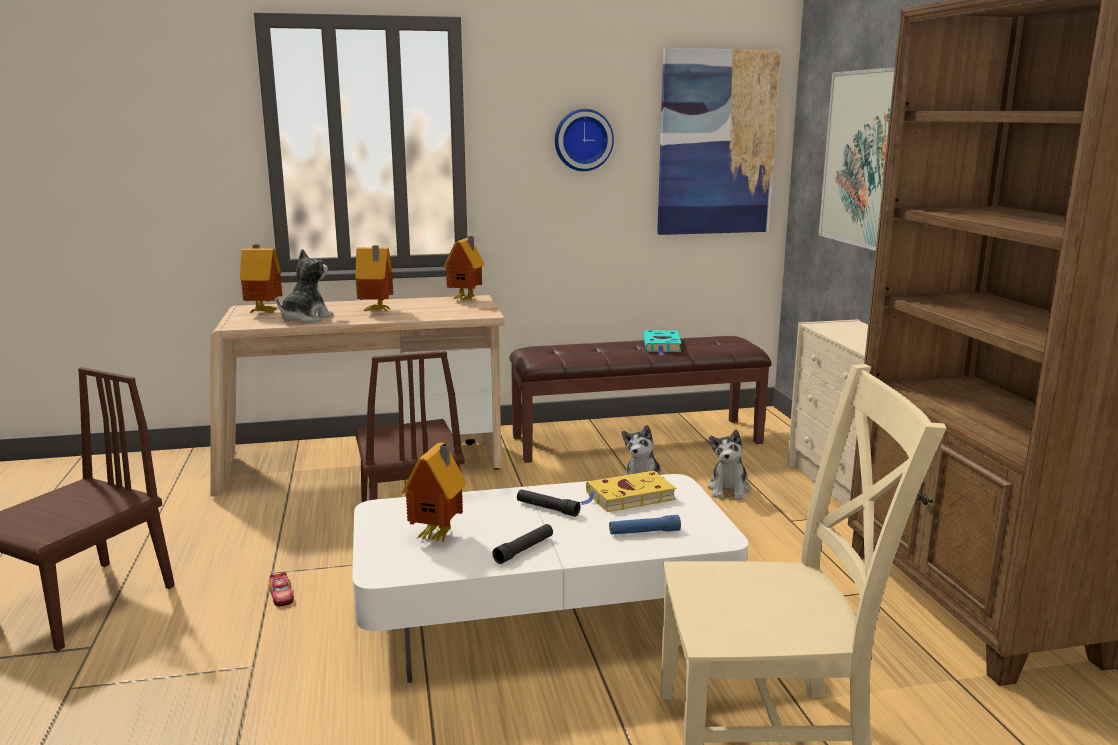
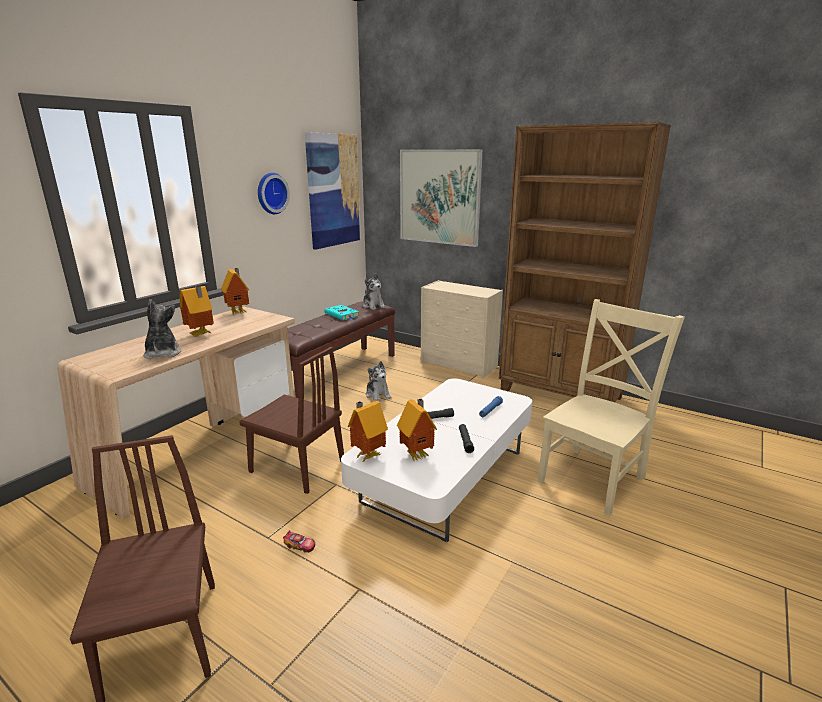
camera: 45 degrees left, 5 degrees up
(264, 312) = (110, 358): toy house -> toy house (367, 455)
(628, 497) = (453, 398): yellow book -> none
(729, 490) = (417, 382): plush toy -> plush toy (373, 306)

